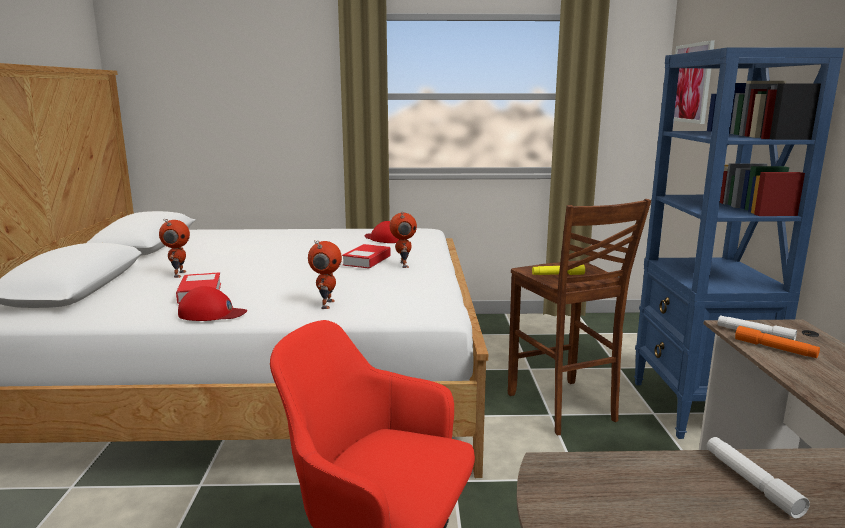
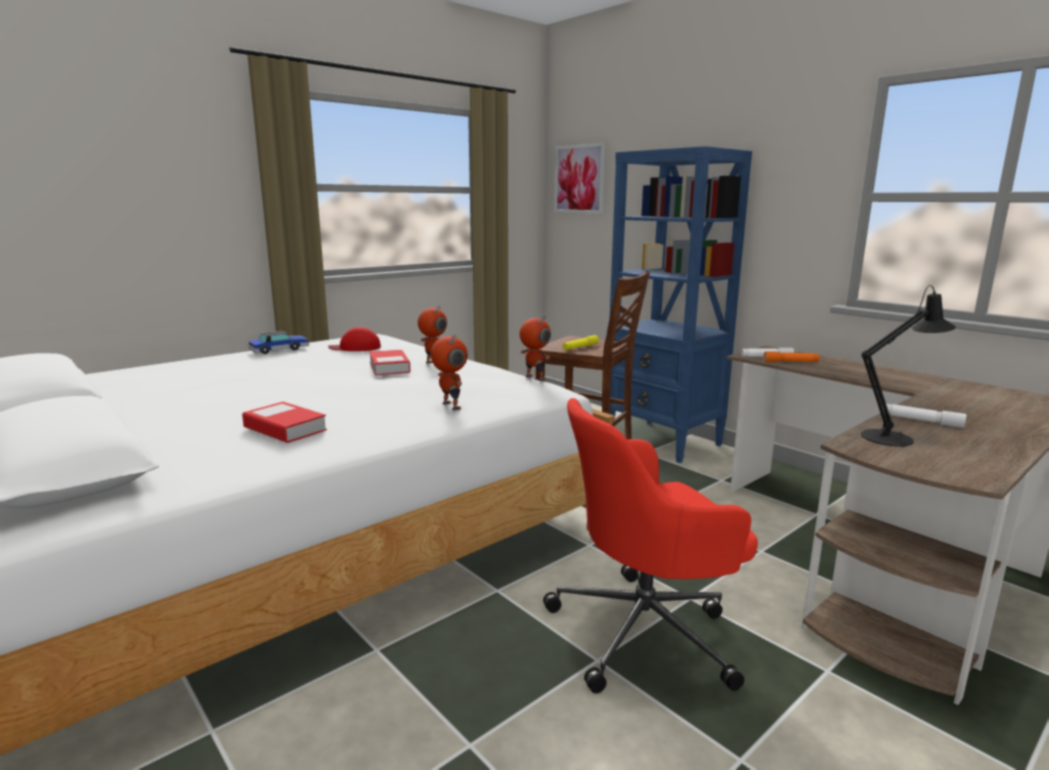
camera: 40 degrees left, 0 degrees up
(178, 274) = (195, 420): toy robot -> toy robot (534, 378)
(212, 313) = (353, 440): red cap -> none
(335, 231) = (279, 350): none -> toy car
(639, 483) = (893, 437): none -> black table lamp

